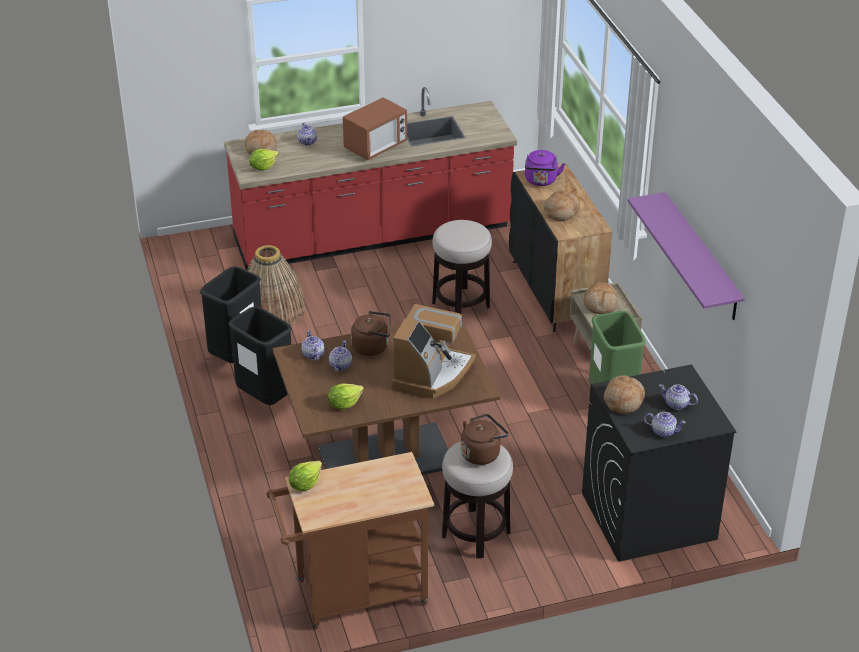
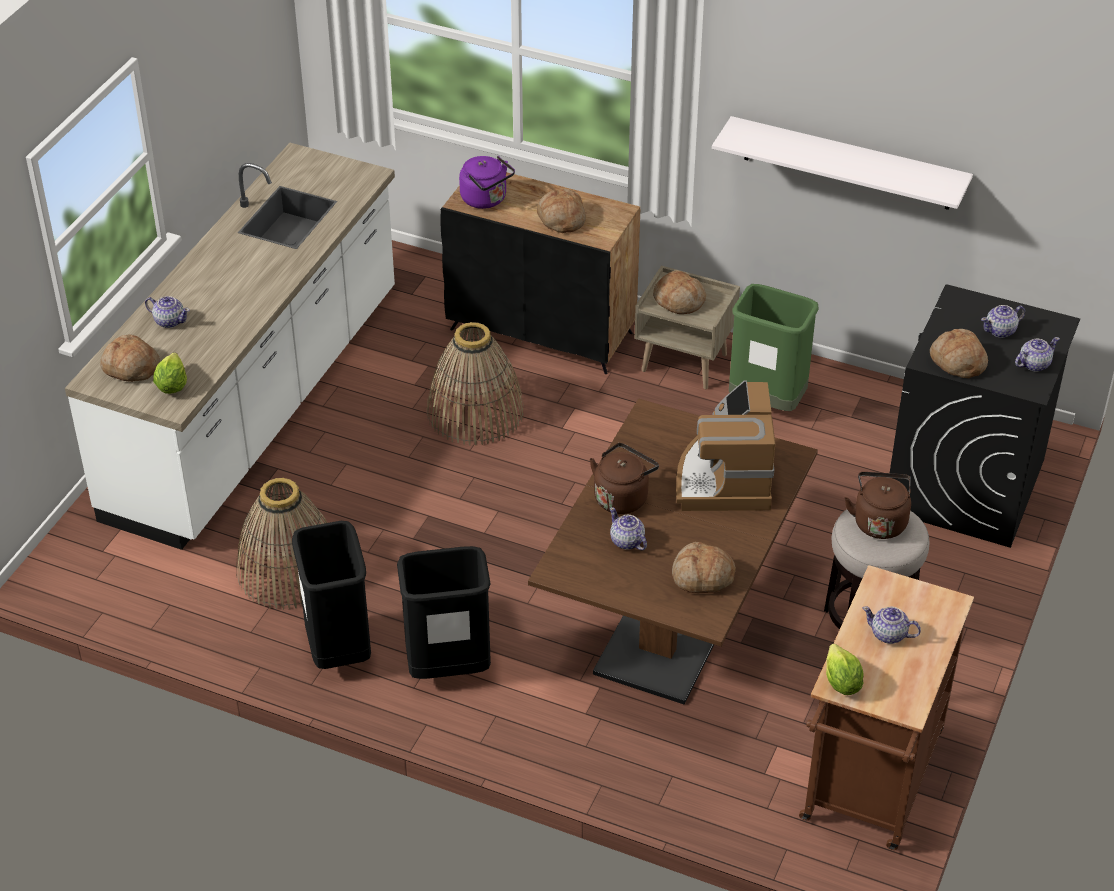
camera: 50 degrees left, 5 degrees up
(313, 355) = (581, 553): teapot -> teapot (889, 635)
(344, 404) = (702, 577): lettuce -> bread
(373, 235) = (257, 405): red counter -> white counter
(376, 147) = (259, 275): microwave -> none
(432, 374) = (724, 478): coffee machine -> coffee machine turned 150 degrees counterclockwise
(461, 304) = (475, 412): stool -> basket
(701, 257) = (847, 164): purple shelf -> white shelf

